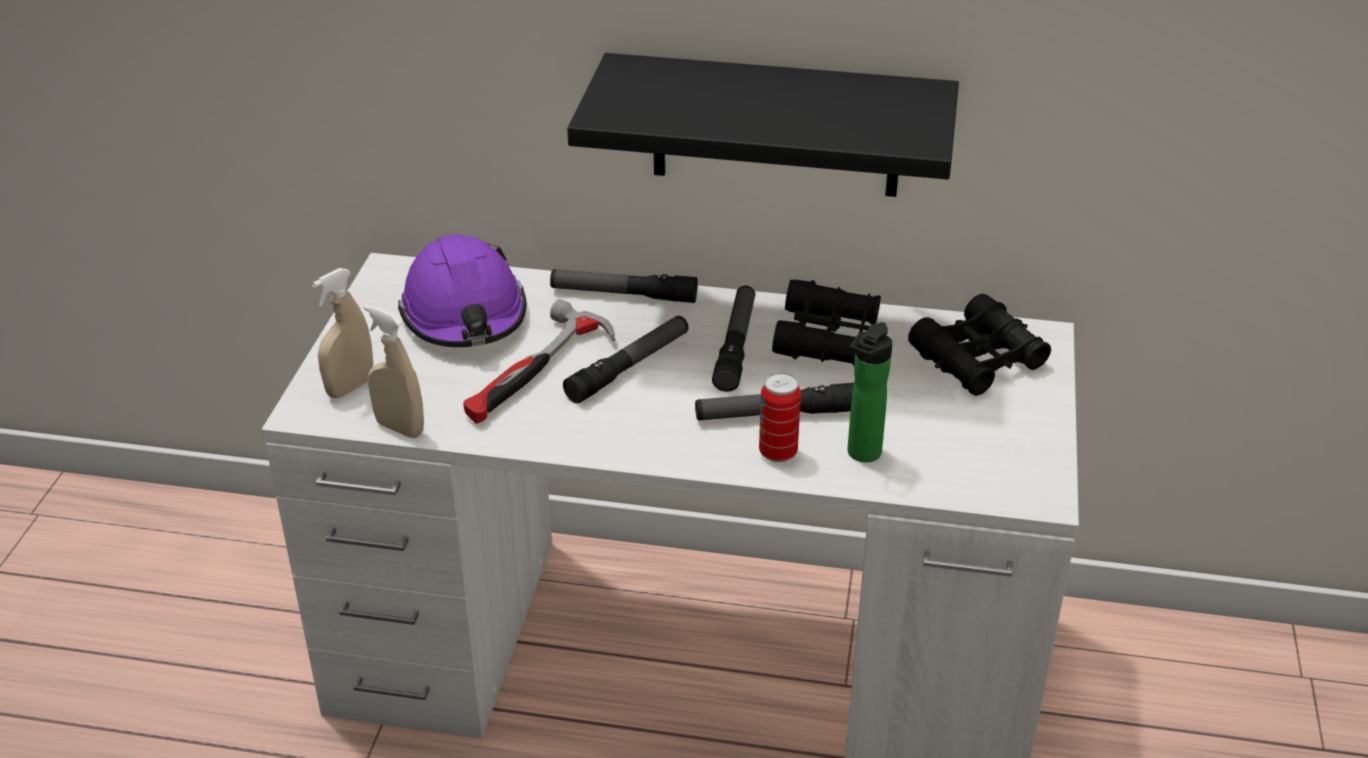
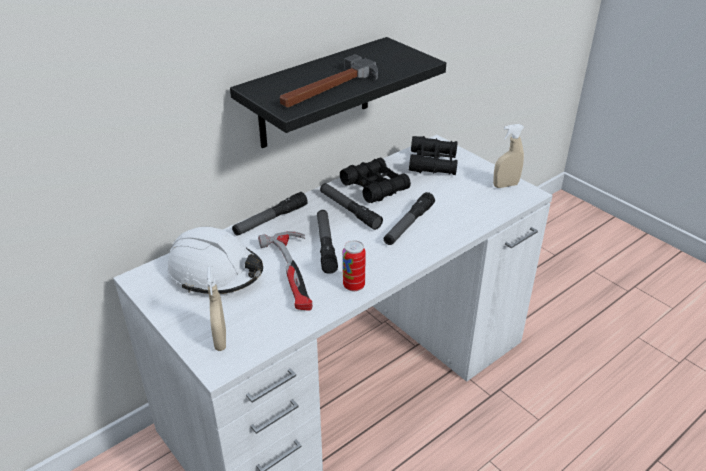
camera: 50 degrees left, 0 degrees up
(399, 428) = (278, 338): beige spray bottle -> beige spray bottle (505, 185)
(465, 315) = (216, 272): purple hard hat -> white hard hat
(706, 114) = (329, 88): none -> hammer
(778, 452) = (434, 237): can -> can (354, 285)
(861, 455) = (460, 218): bottle -> none

